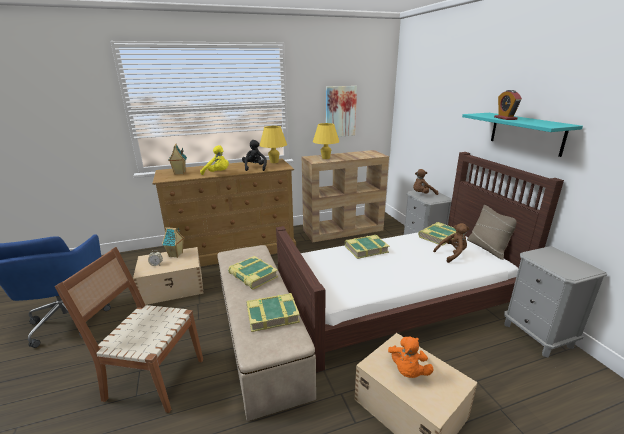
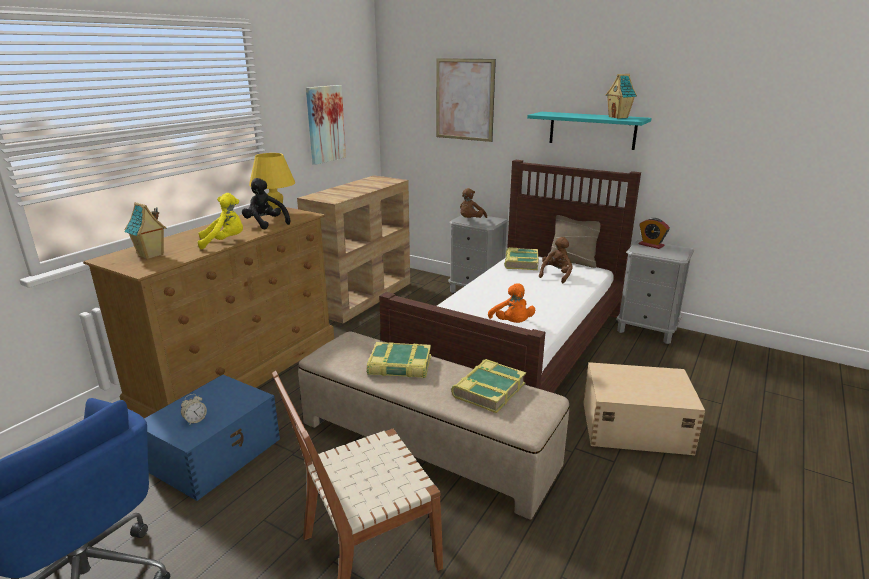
camera: 40 degrees left, 0 degrees up
(173, 287) = (216, 453): beige storage box -> blue storage box
(176, 255) = (206, 396): toy house -> toy house (618, 117)
(325, 158) = (337, 194): yellow table lamp -> none
(366, 249) = (475, 296): book -> none
(408, 371) = (636, 385): orange plush toy -> orange plush toy (512, 324)
(439, 99) = (464, 100): none -> picture
(505, 118) = (579, 116): alarm clock -> alarm clock (651, 245)

